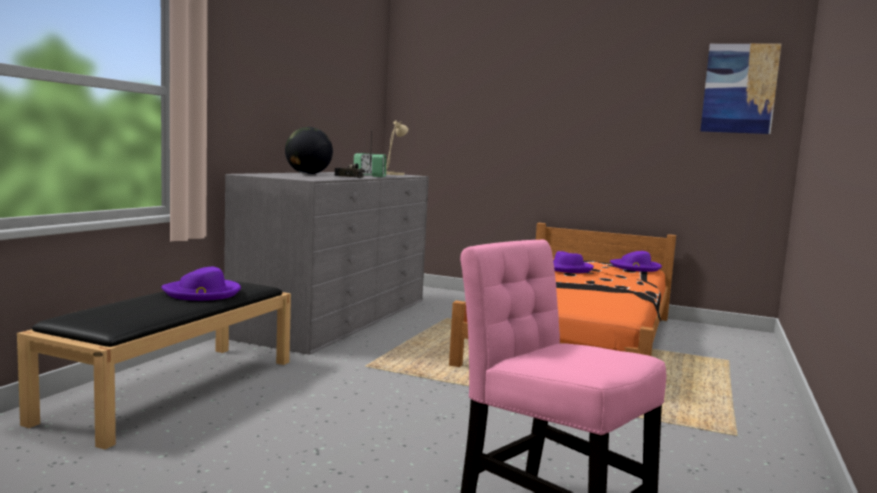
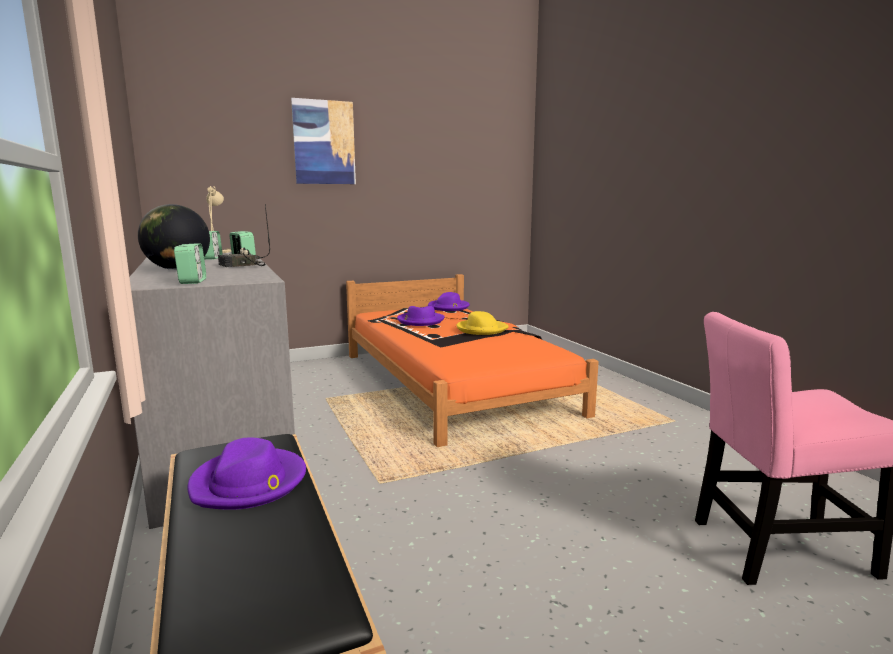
camera: 45 degrees left, 5 degrees up
(275, 176) = (192, 281): none -> alarm clock
(603, 284) = (481, 329): none -> yellow hat
(739, 88) = (493, 149): picture -> picture (324, 142)

